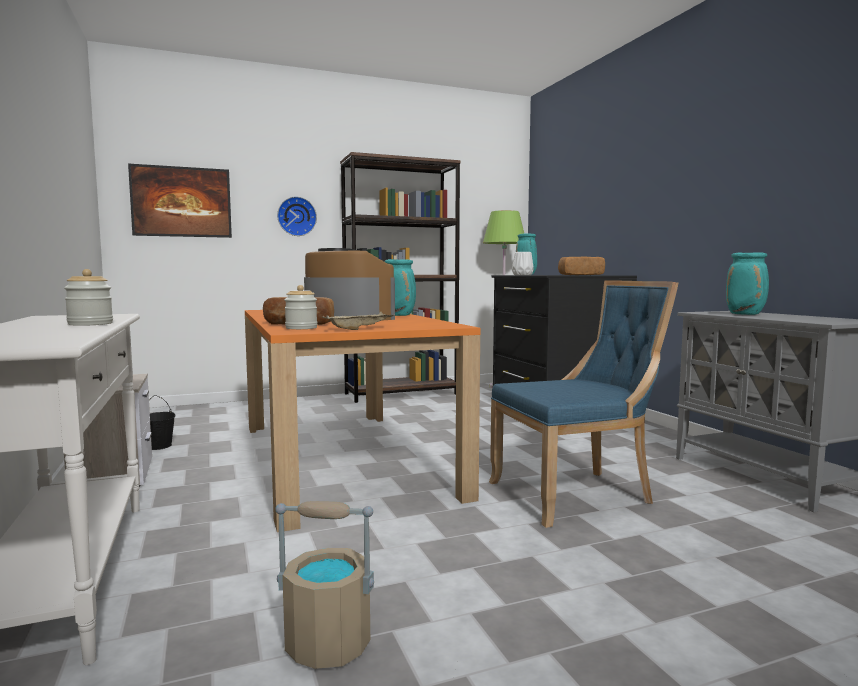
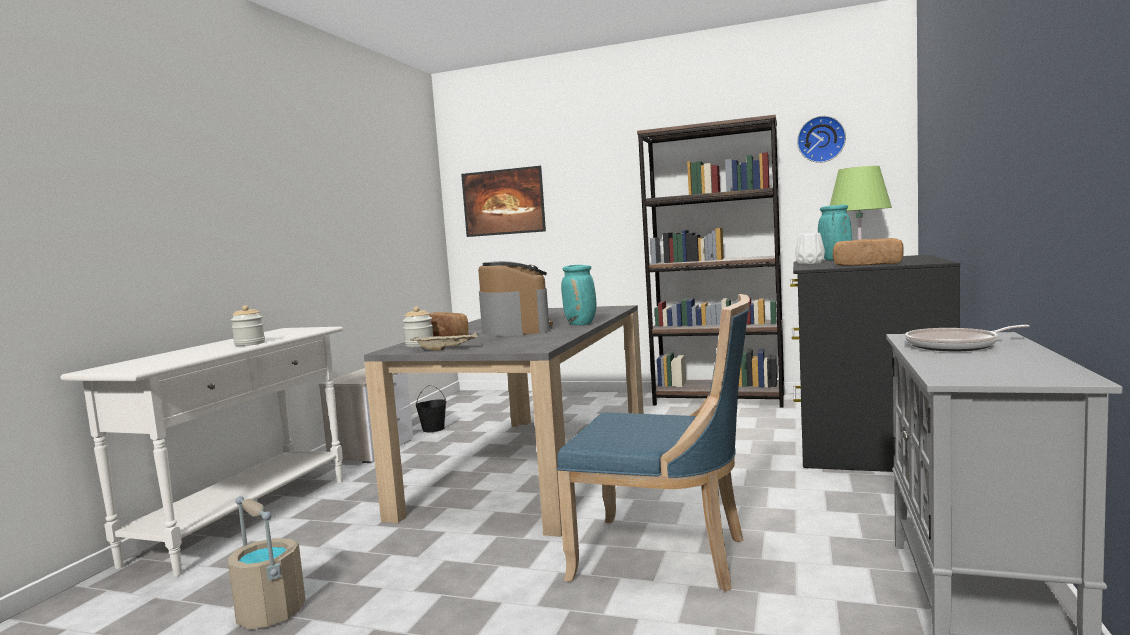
camera: 40 degrees right, 0 degrees up
(296, 216) = (605, 203): wall clock -> wall clock (821, 139)
(340, 457) = (534, 465): orange dining table -> grey dining table
(746, 314) = (955, 346): turquoise vase -> frying pan

